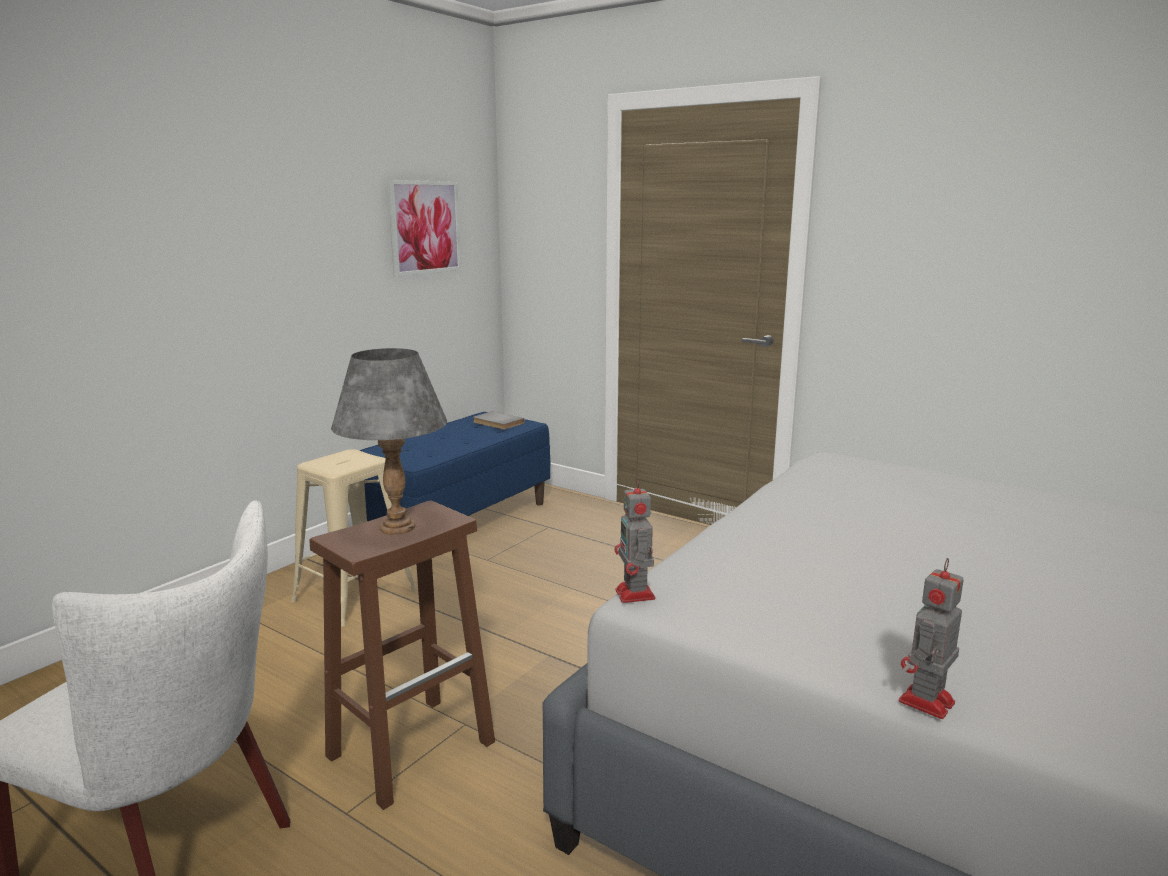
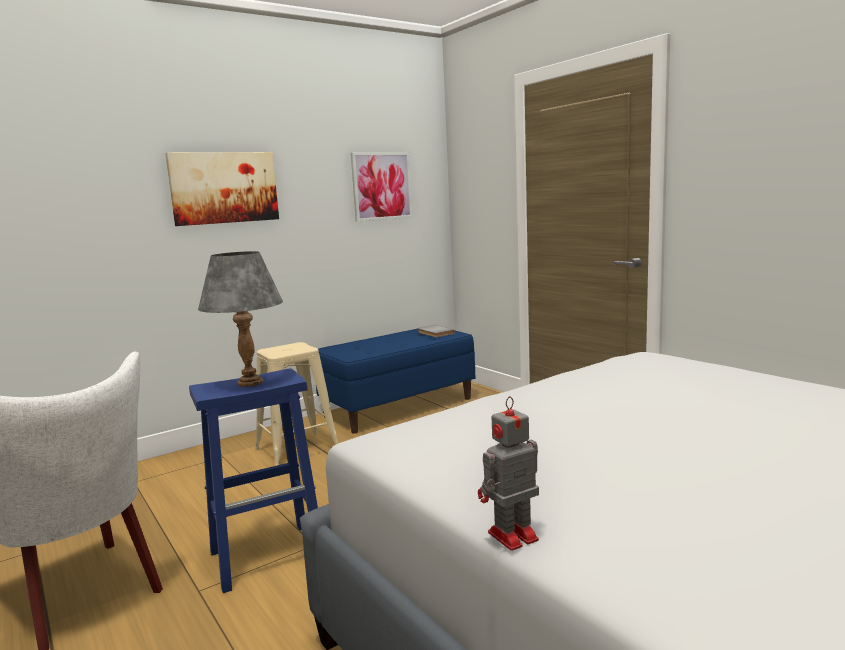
camera: 20 degrees right, 5 degrees down
(224, 228) = (224, 188): none -> picture
(413, 748) = (269, 555): brown stool -> blue stool
(635, 595) = (365, 437): toy robot -> none

